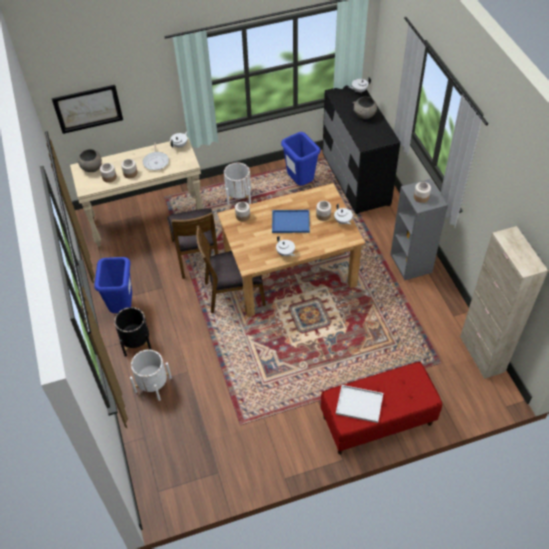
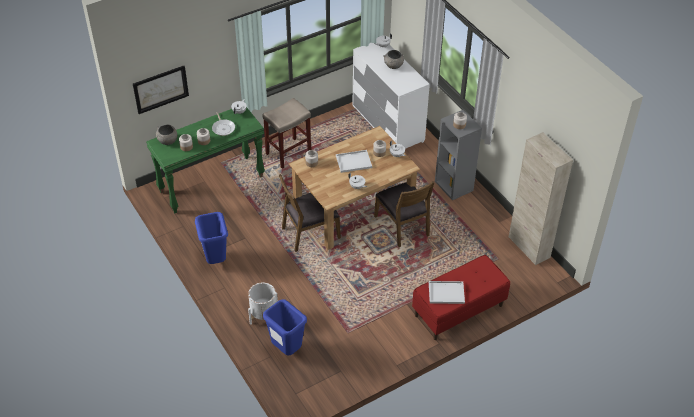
camera: 15 degrees left, 5 degrees down
(136, 342) = (237, 285): black planter -> none
(147, 219) = (211, 184): beige console table -> green console table
(197, 255) = (267, 207): brown chair -> brown chair (402, 226)
(238, 196) = (288, 153): white planter -> beige stool
(291, 221) = (354, 161): blue tray -> white tray
(300, 182) = (340, 133): blue trash can -> blue trash can (286, 349)
(355, 179) = (388, 124): black dresser -> white dresser

